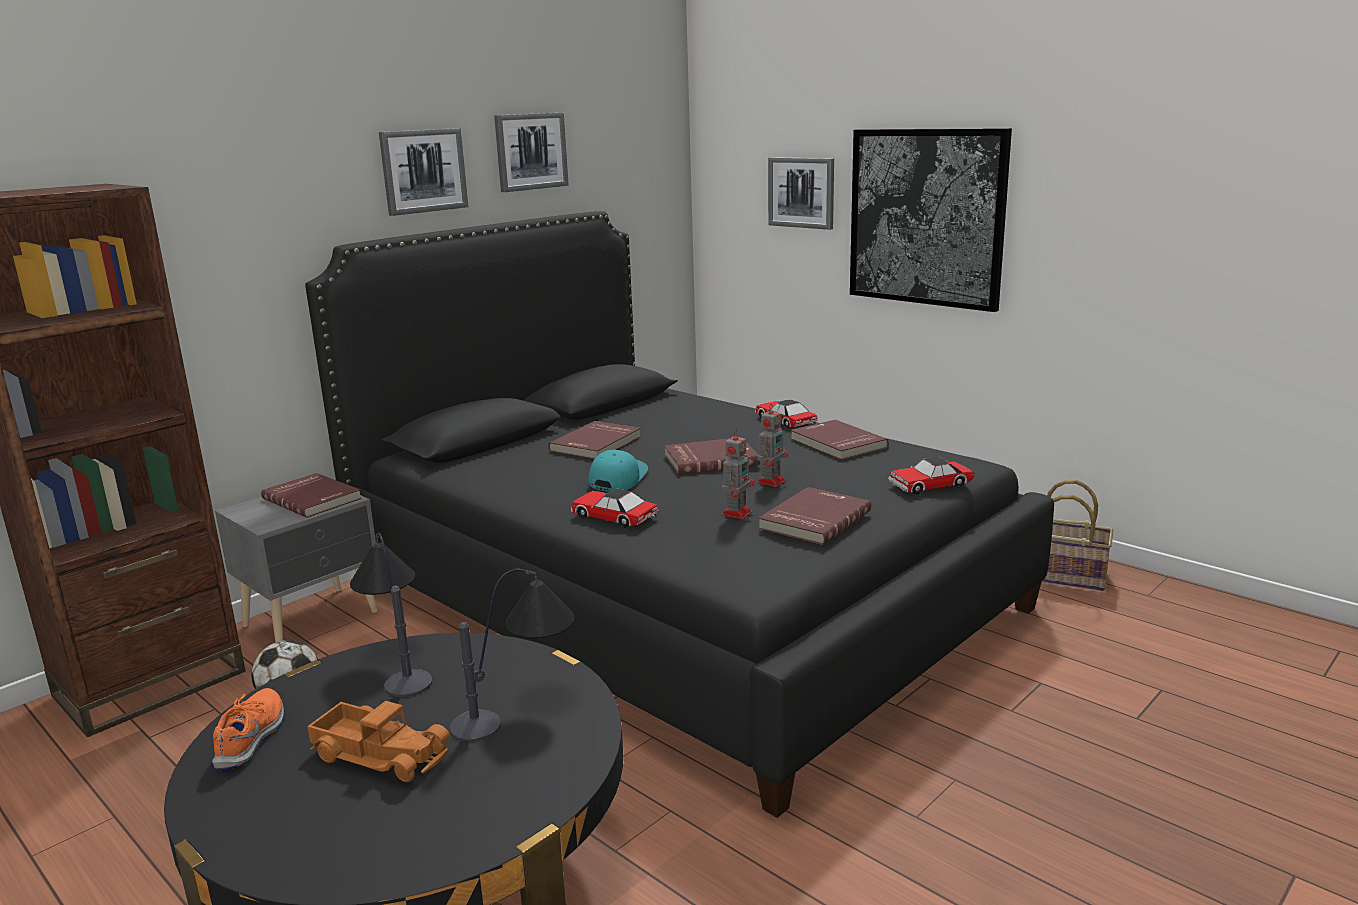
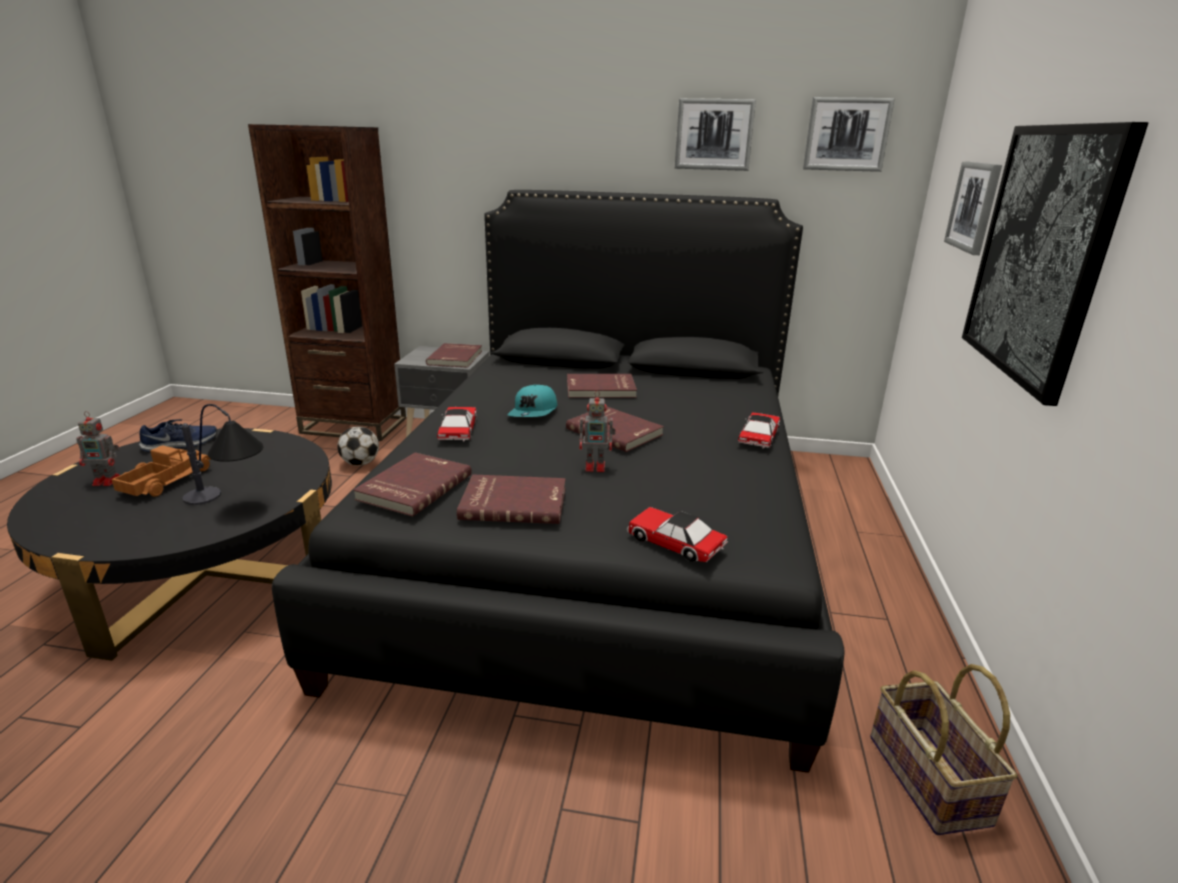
camera: 55 degrees right, 5 degrees up
(252, 736) = (181, 444): orange shoe -> blue shoe
(381, 753) = (165, 481): toy truck -> toy truck turned 150 degrees counterclockwise
(398, 662) = (278, 450): table lamp -> none
(423, 171) = (602, 141): picture -> picture (846, 134)
(617, 478) = (534, 412): turquoise cap -> turquoise cap turned 120 degrees clockwise
(737, 513) = (498, 468): toy robot -> toy robot (108, 481)
(836, 443) = (732, 471): red book -> red book (413, 487)

